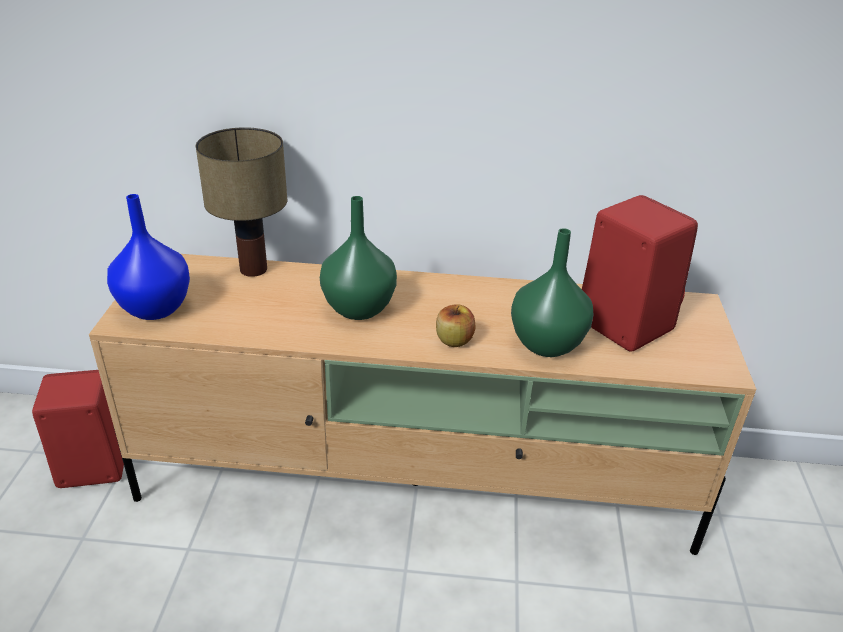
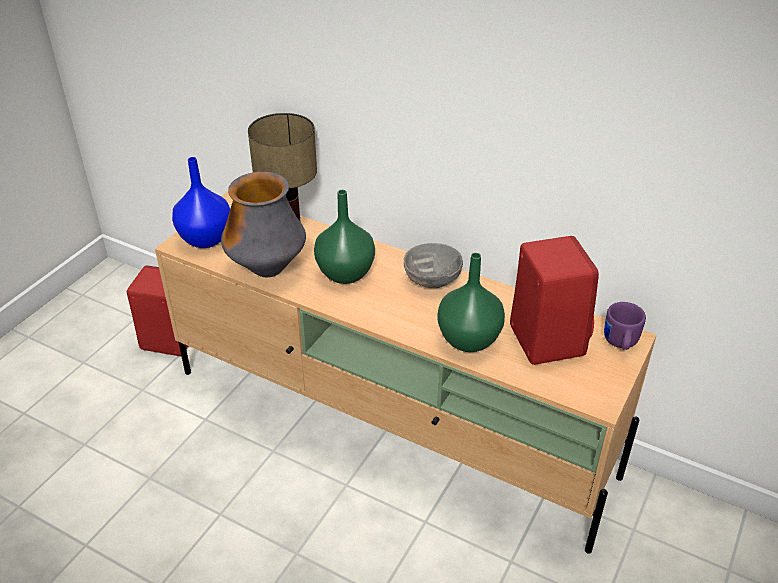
camera: 25 degrees right, 5 degrees up
(260, 325) = (267, 269): none -> vase
(454, 340) = (399, 318): apple -> none
(461, 293) = (432, 279): none -> grey bowl
(694, 310) = (620, 343): none -> purple mug

